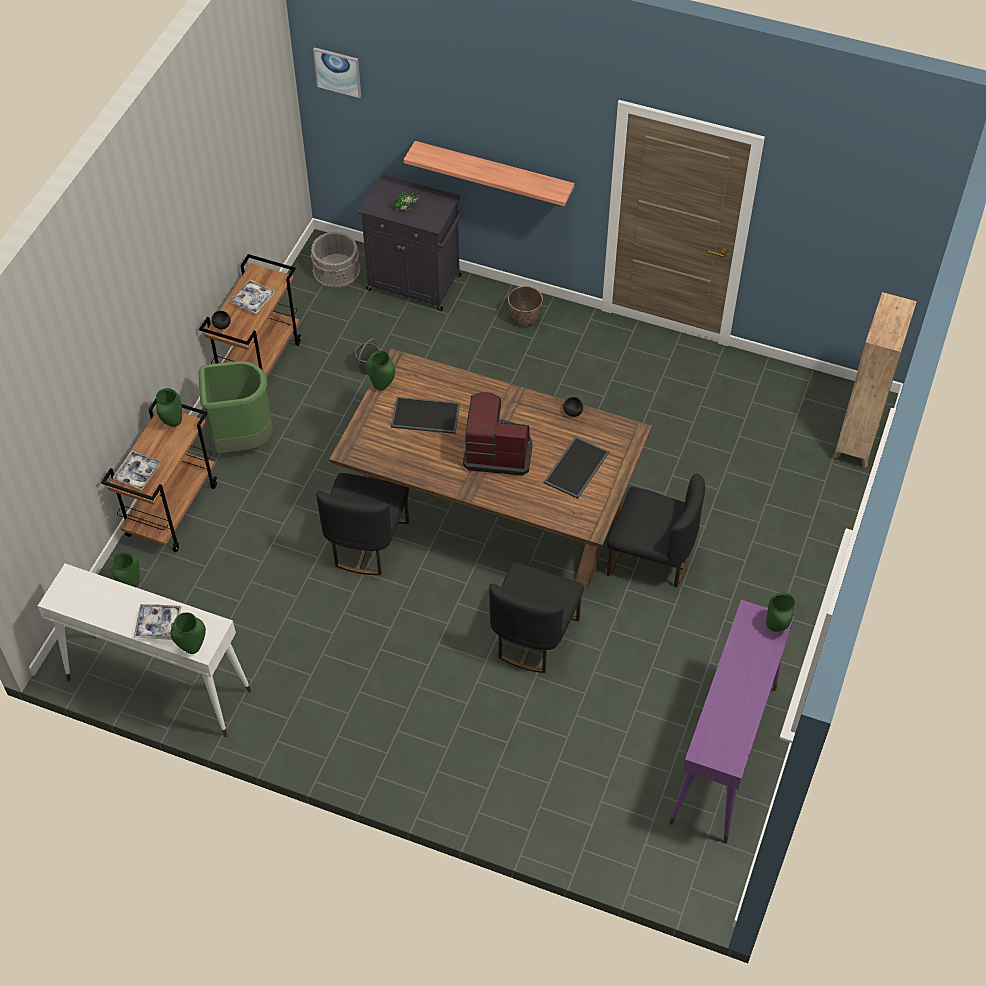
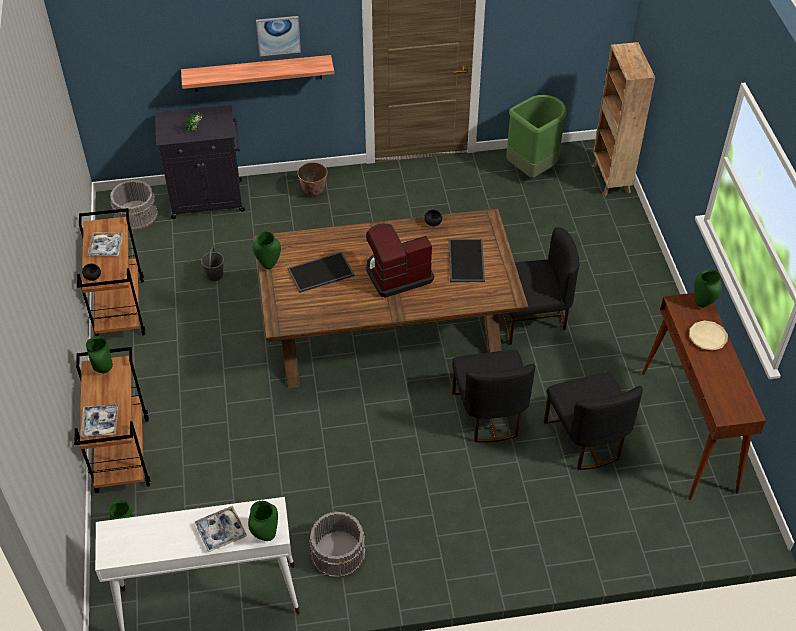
camera: 30 degrees left, 5 degrees down
(241, 441) = (146, 374): green trash can -> green trash can (532, 169)
(296, 699) = (337, 553): none -> grey bucket
(338, 71) = (98, 28): picture -> picture (278, 35)
(366, 543) = (307, 405): black chair -> black chair (585, 439)
(724, 755) = (688, 431): purple console table -> brown console table
(751, 664) = (707, 337): none -> beige plate

